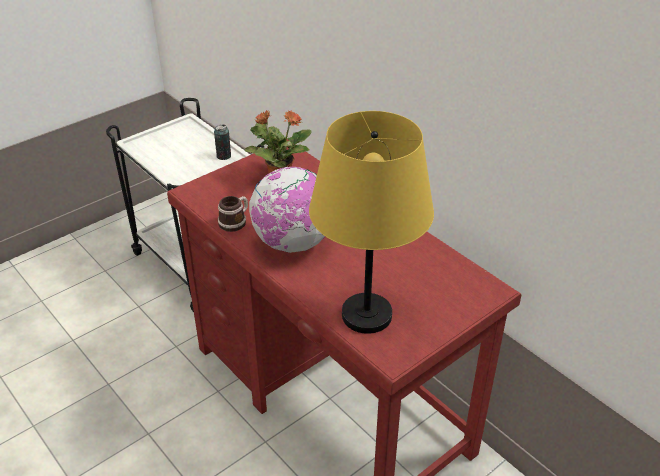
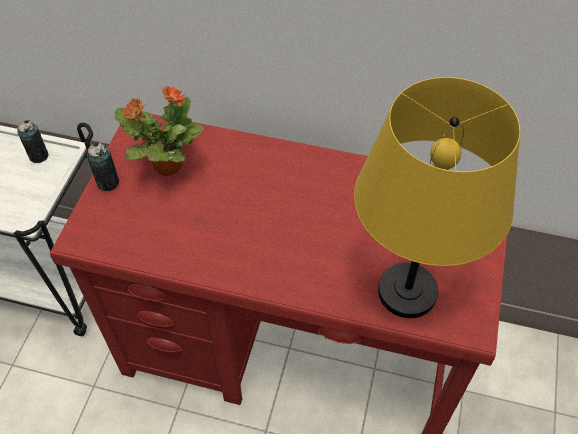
camera: 35 degrees left, 15 degrees up
(235, 171) = (108, 183): none -> can
(235, 221) = (171, 252): mug -> none
(293, 243) = (258, 245): globe -> none

